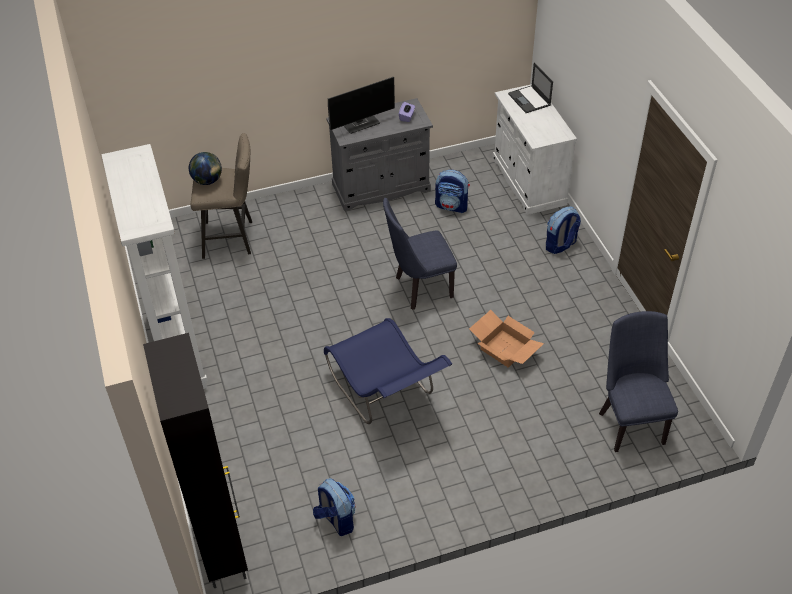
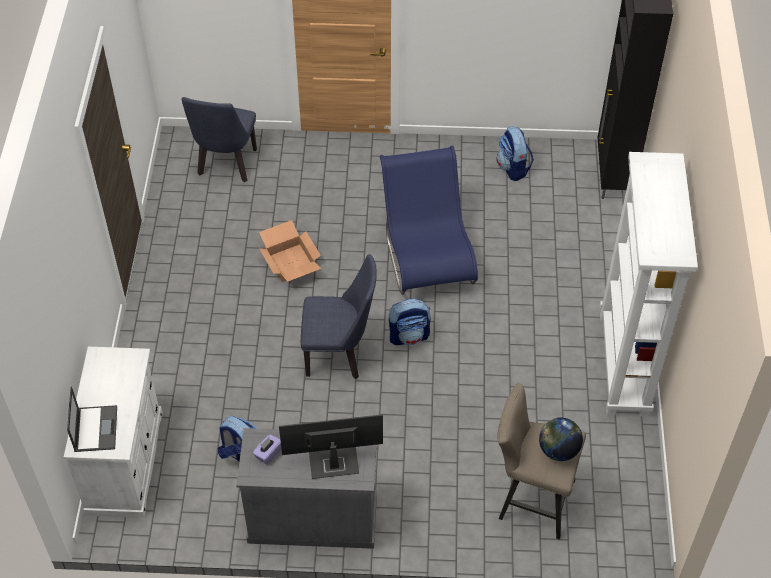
camera: 160 degrees left, 5 degrees up
(560, 245) = (155, 358): backpack -> backpack (409, 336)

